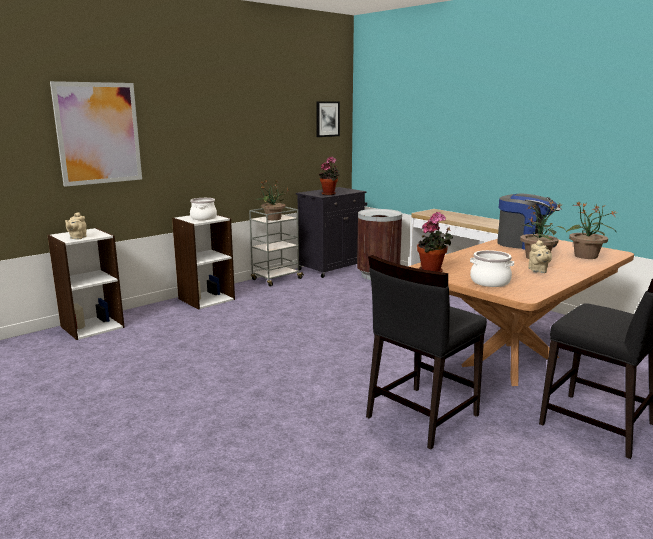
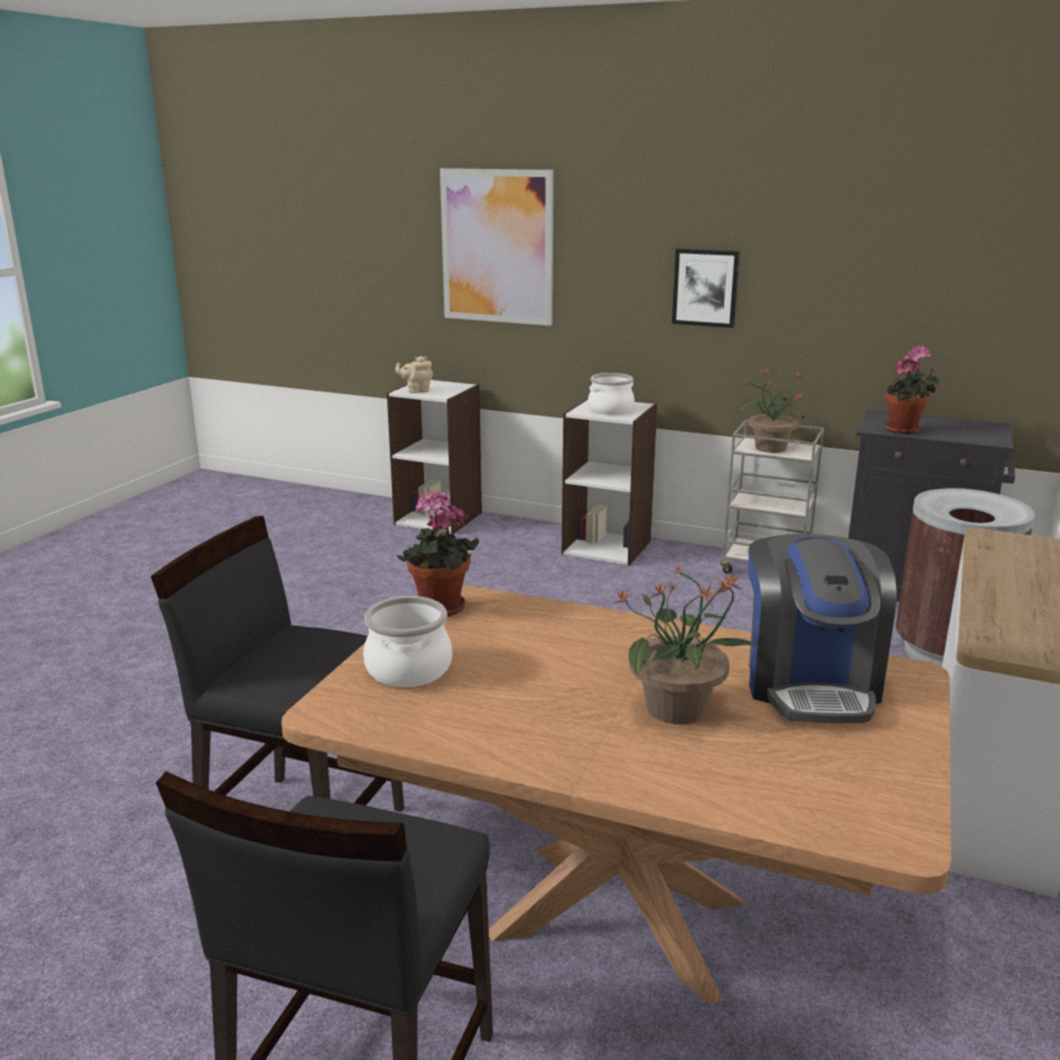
camera: 65 degrees right, 5 degrees up
(327, 119) = (1005, 254): picture -> picture (705, 287)
(538, 271) = (545, 716): beige teapot -> none
(586, 256) = (776, 781): potted plant -> none

